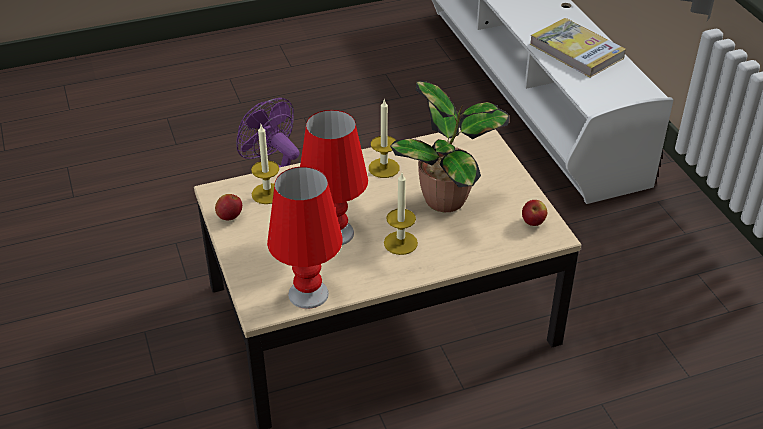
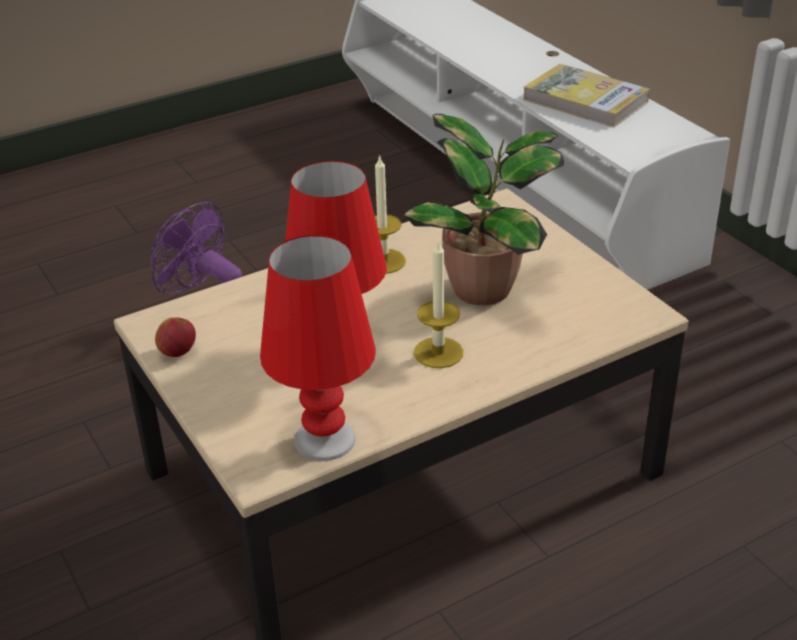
camera: 10 degrees left, 5 degrees down
(267, 193) = (226, 314): candle -> none
(533, 222) = (613, 301): apple -> none

